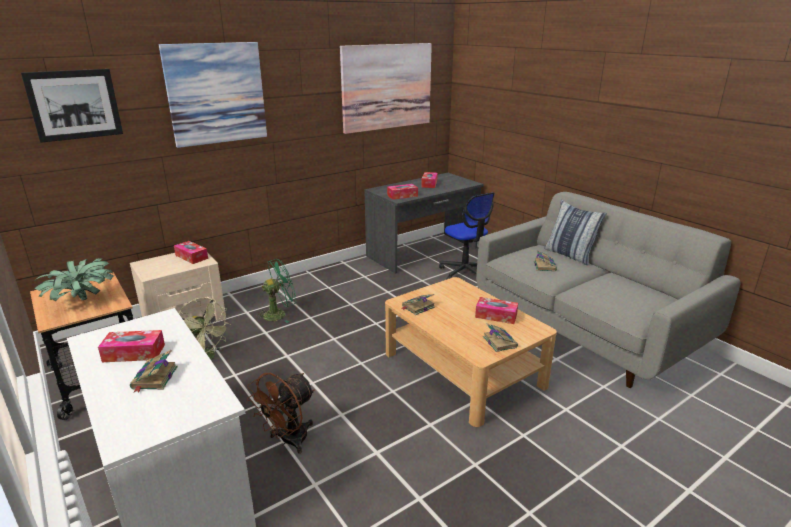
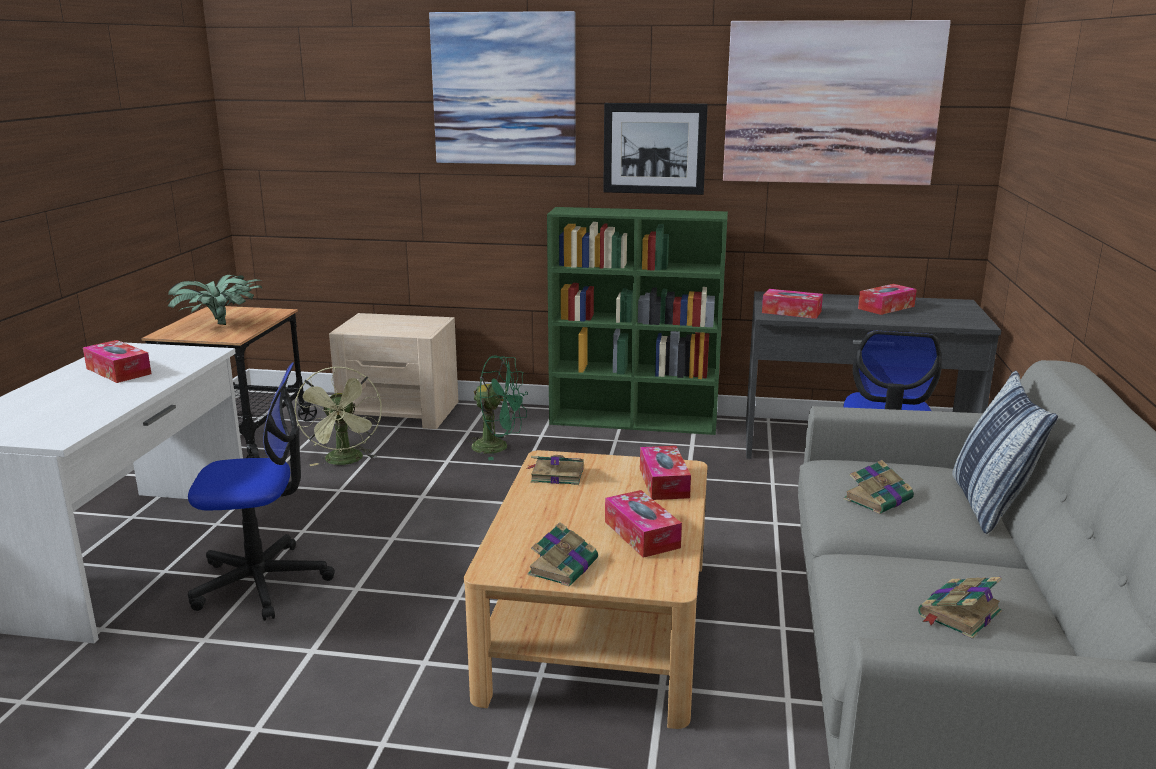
camera: 45 degrees right, 5 degrees down
(74, 105) = (322, 88): picture -> picture (654, 148)
(154, 378) = (79, 396): book -> book (958, 614)
(191, 257) = (421, 324): tissue box -> tissue box (664, 483)
(288, 441) = (262, 582): brown fan -> office chair
(321, 274) = (635, 421): none -> green bookcase

